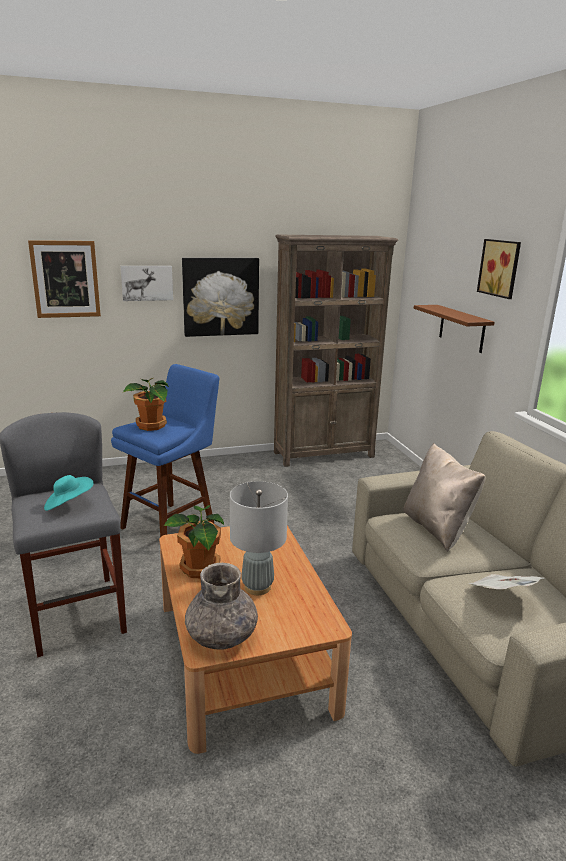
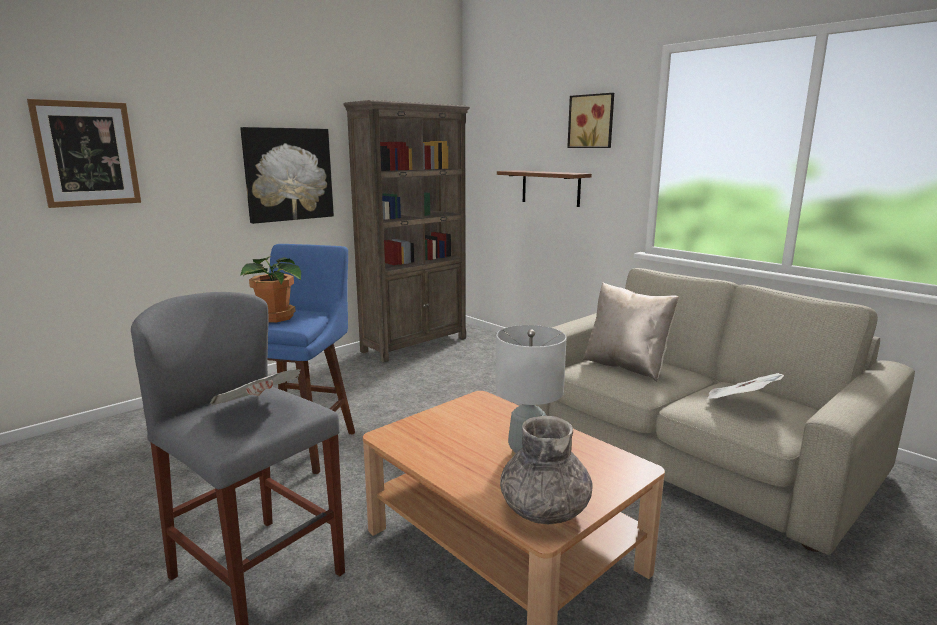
camera: 25 degrees left, 5 degrees down
(69, 504) = (257, 410): turquoise hat -> newspaper
(147, 283) = (199, 158): picture -> none
(199, 569) = (445, 455): potted plant -> none

